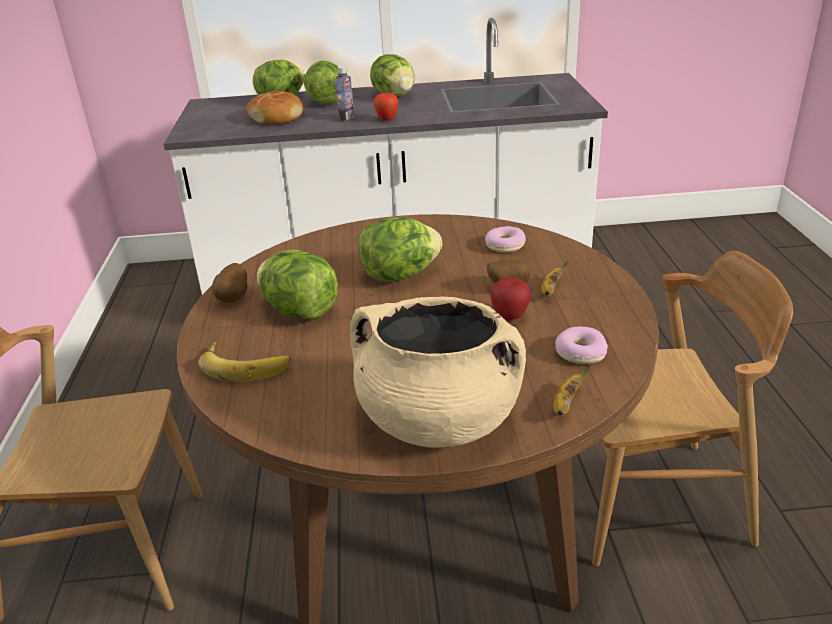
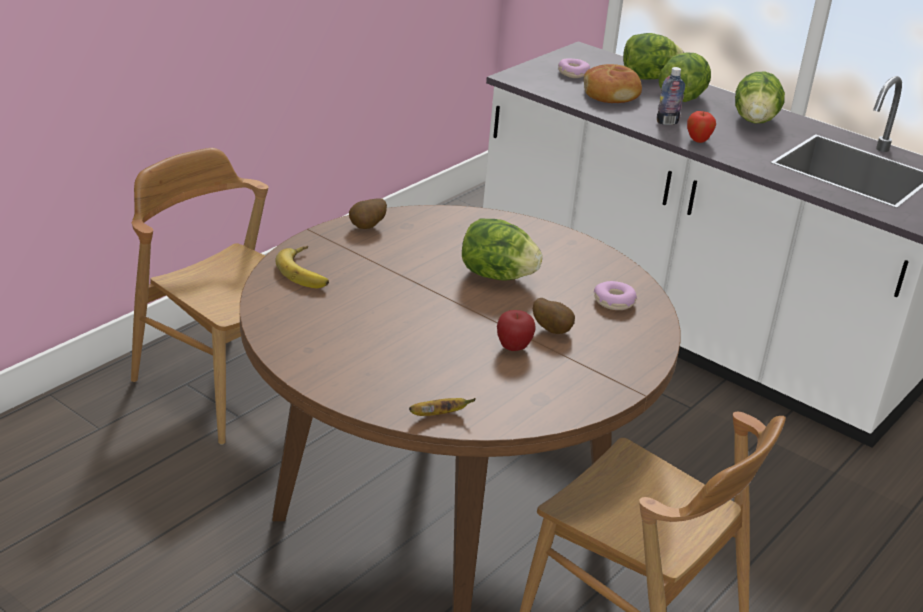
camera: 40 degrees right, 0 degrees up
(300, 311) = (391, 260): lettuce -> none
(438, 420) = (351, 371): beige cooking pot -> none
(550, 290) = (578, 351): banana -> none
(580, 353) = (510, 397): donut -> donut (573, 73)

